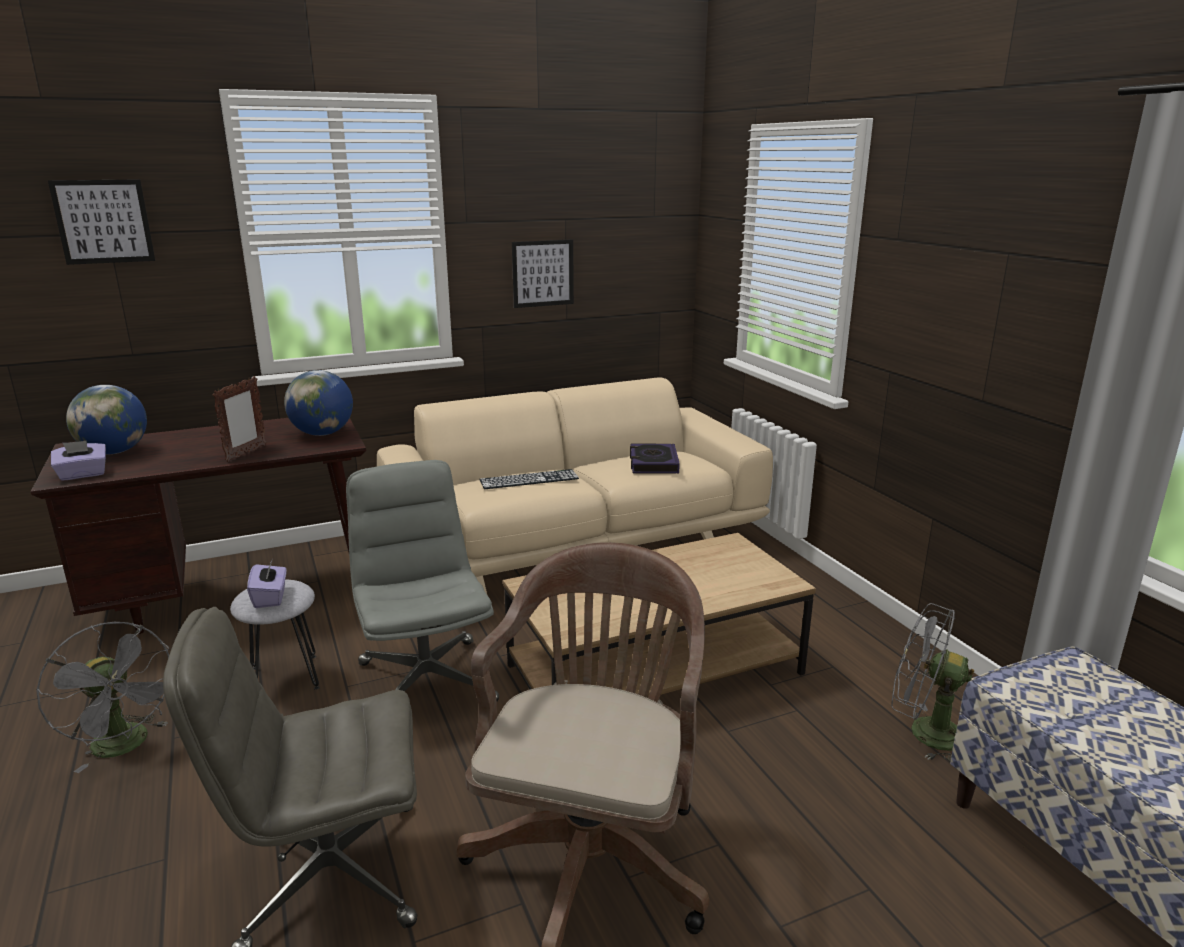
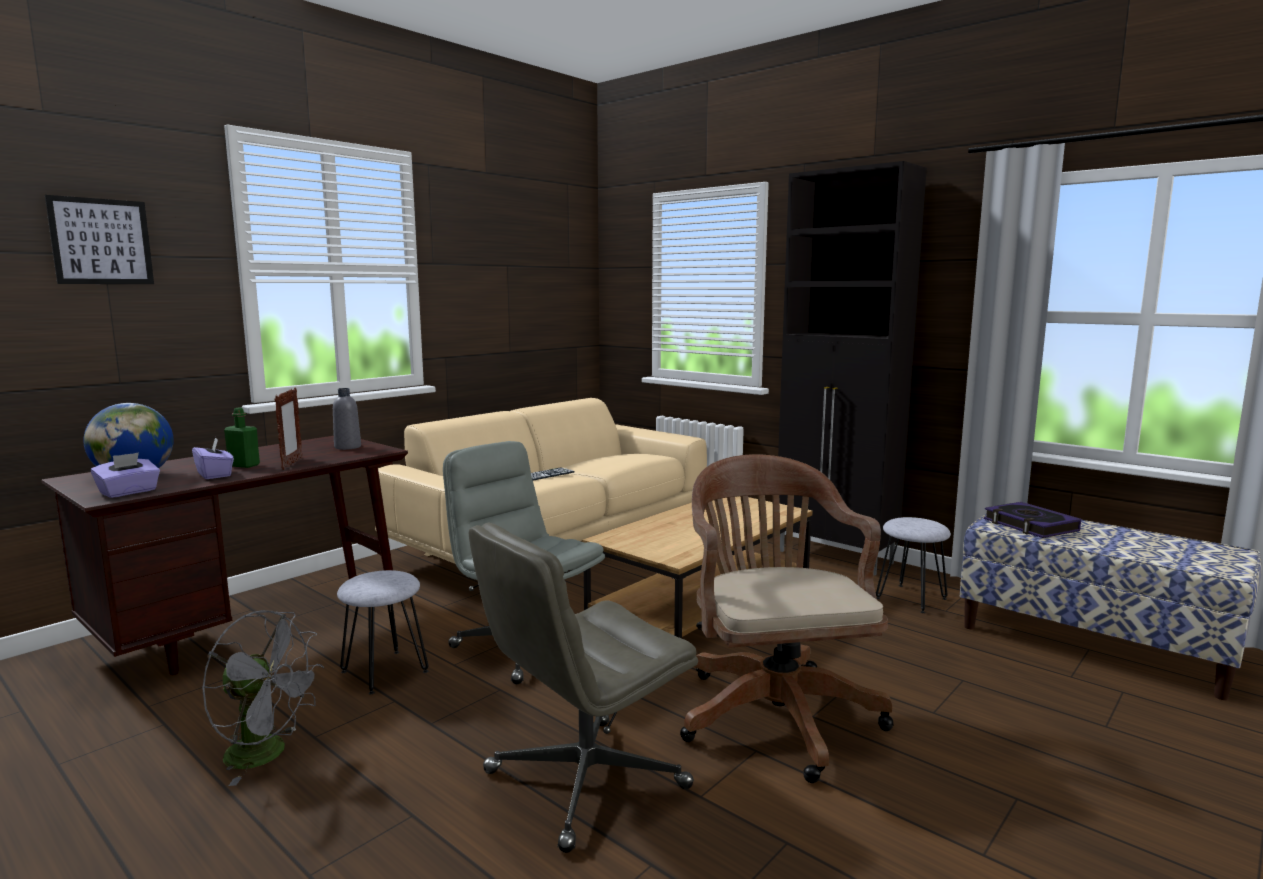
camera: 25 degrees left, 10 degrees down
(208, 449) = (244, 465): none -> green bottle
(270, 597) = (381, 582): purple tissue box -> purple tissue box (215, 474)
(323, 433) = (347, 447): globe -> grey bottle
(543, 273) = (492, 311): picture -> none
(653, 463) = (621, 458): book -> book (1030, 525)
(881, 639) = (836, 557): none -> black cabinet
(924, 732) = (911, 598): grey fan -> grey stool

